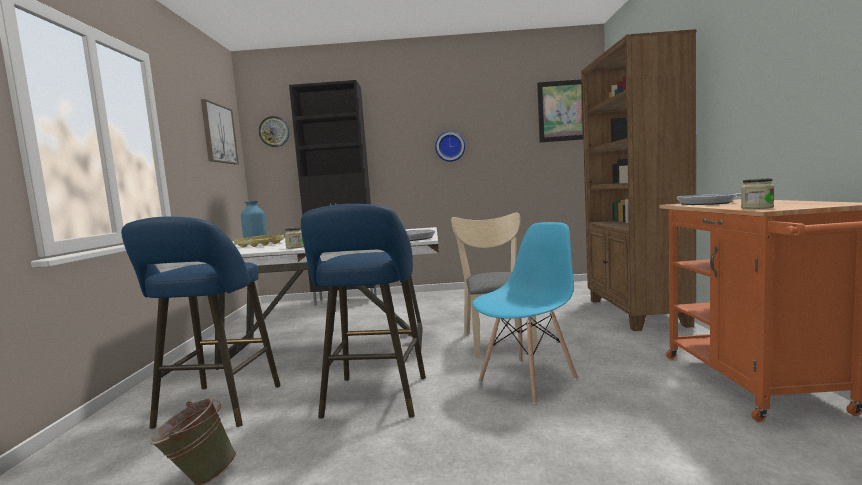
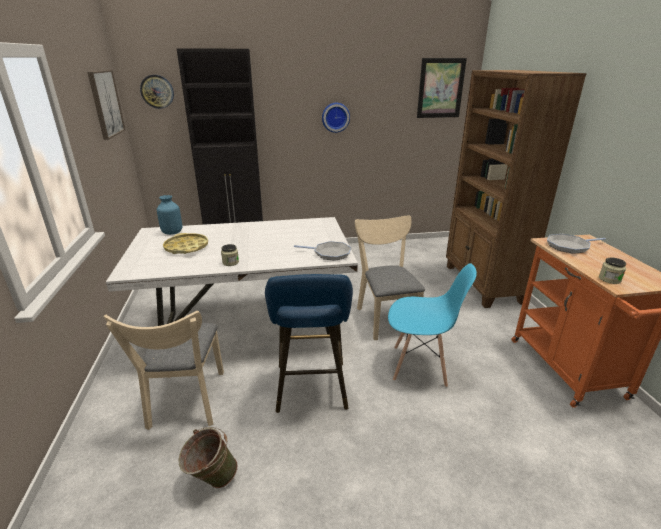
camera: 10 degrees left, 20 degrees up
(216, 409) = (186, 404): blue stool -> beige chair
(528, 380) = (420, 366): blue chair -> blue chair turned 60 degrees clockwise

